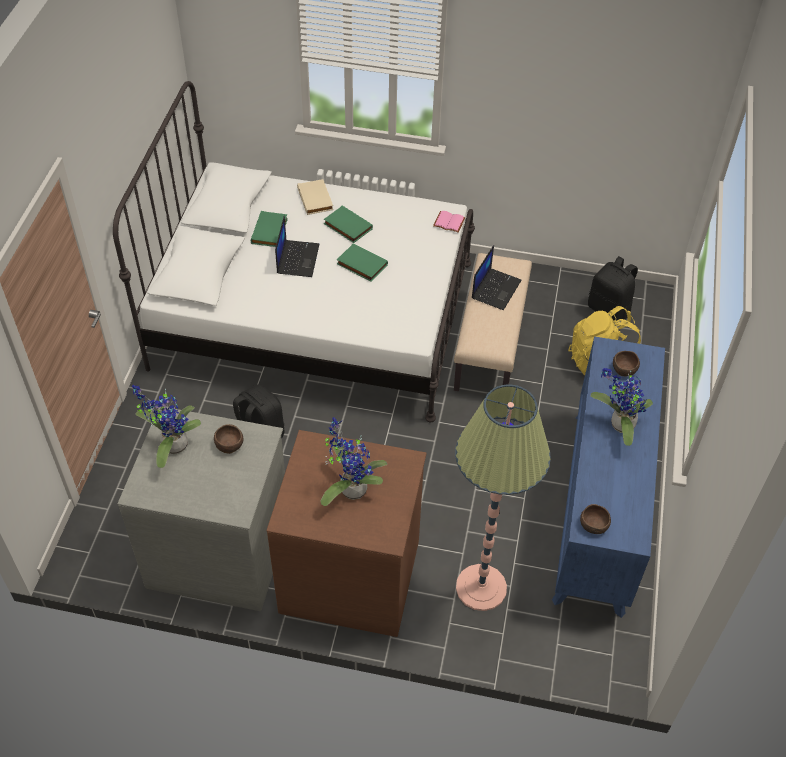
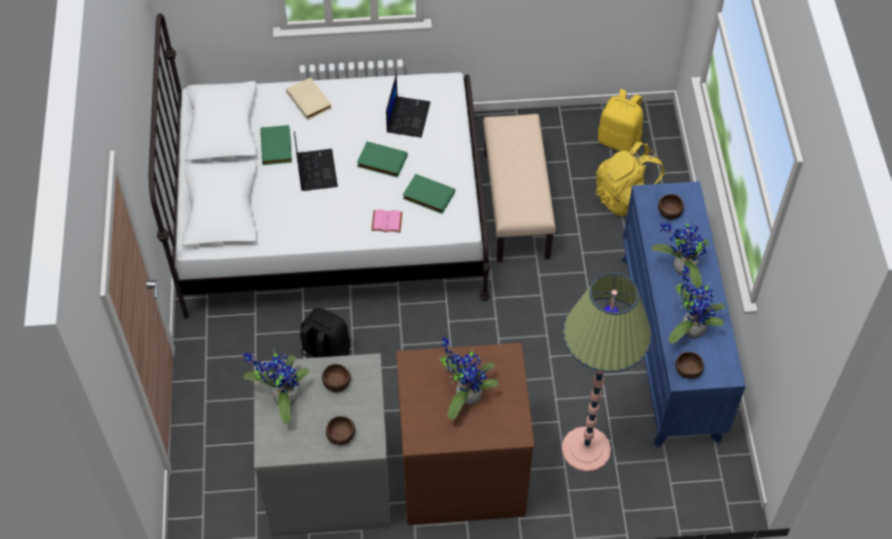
camera: 15 degrees left, 5 degrees up
(214, 494) = (341, 434): none -> brown bowl
(347, 227) = (352, 124): green book -> green book (428, 196)
(448, 223) = (451, 96): pink book -> pink book (386, 222)
(495, 289) = (515, 152): laptop -> laptop (407, 117)
(609, 309) = (619, 140): black backpack -> yellow backpack
(609, 483) = (690, 327): none -> potted plant

